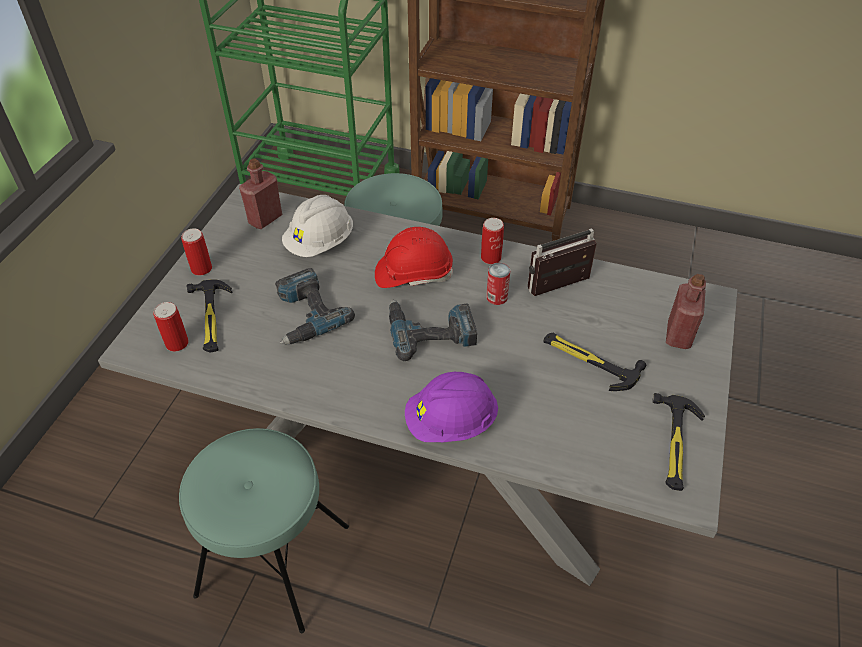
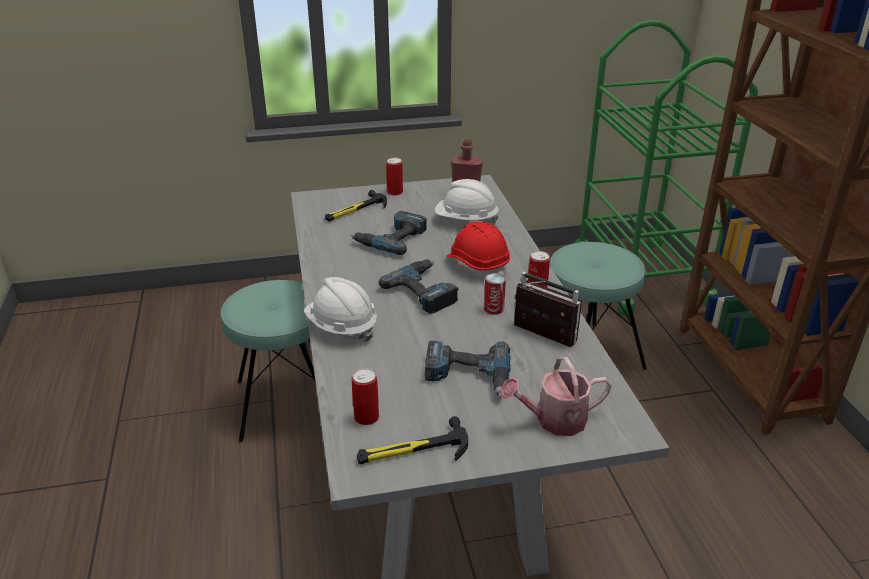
camera: 60 degrees right, 15 degrees down
(177, 343) = (324, 208): can -> can (366, 417)
(451, 423) = (341, 327): purple hard hat -> white hard hat
(589, 361) = (467, 375): hammer -> power drill
(678, 335) = (554, 420): red bottle -> watering can

